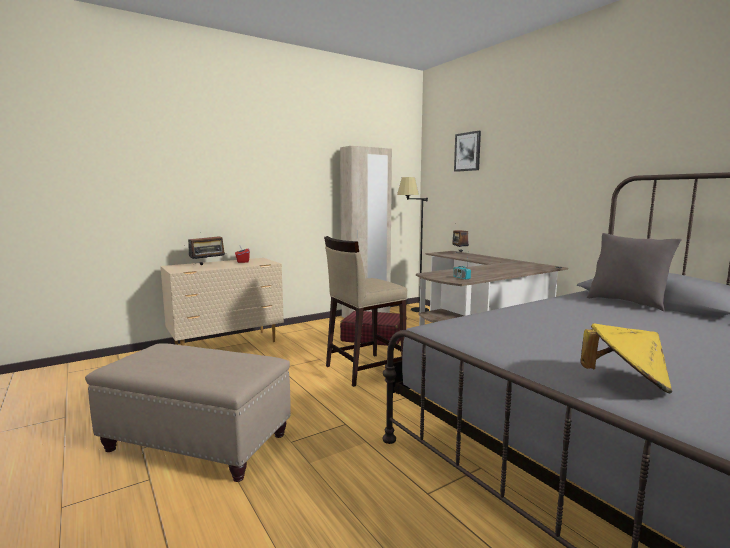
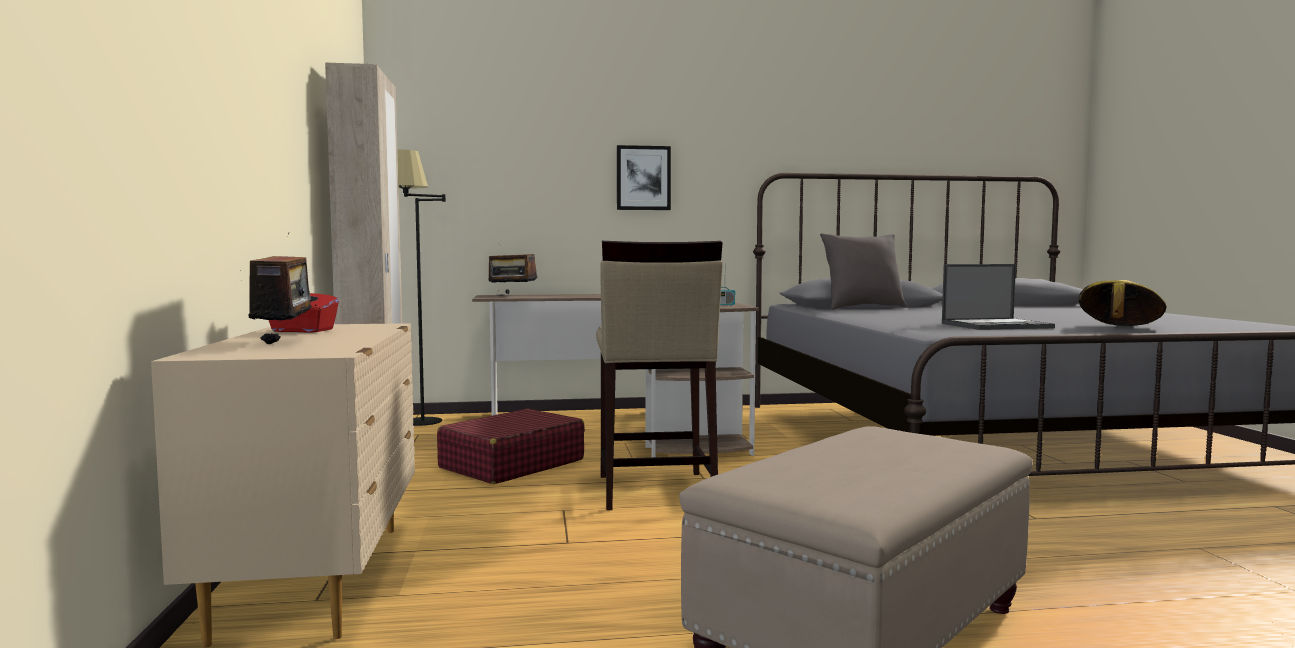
camera: 65 degrees left, 5 degrees down
(467, 151) = (499, 117): picture -> picture (643, 178)
(540, 340) = (997, 325): none -> laptop

